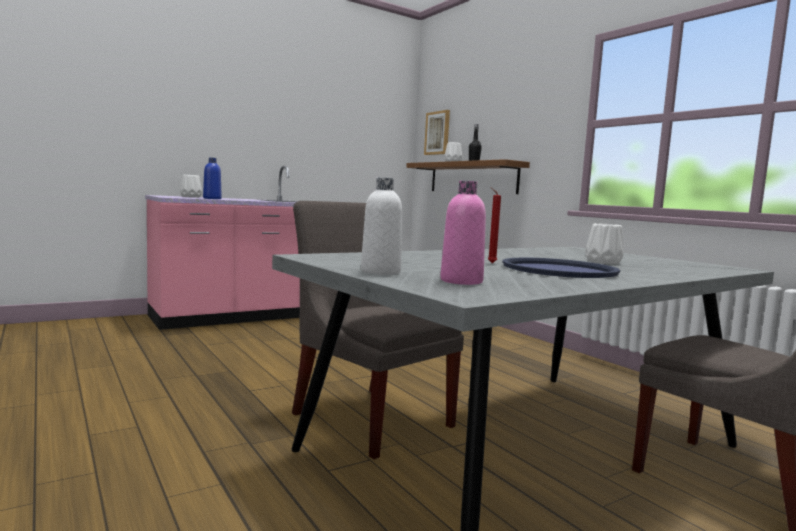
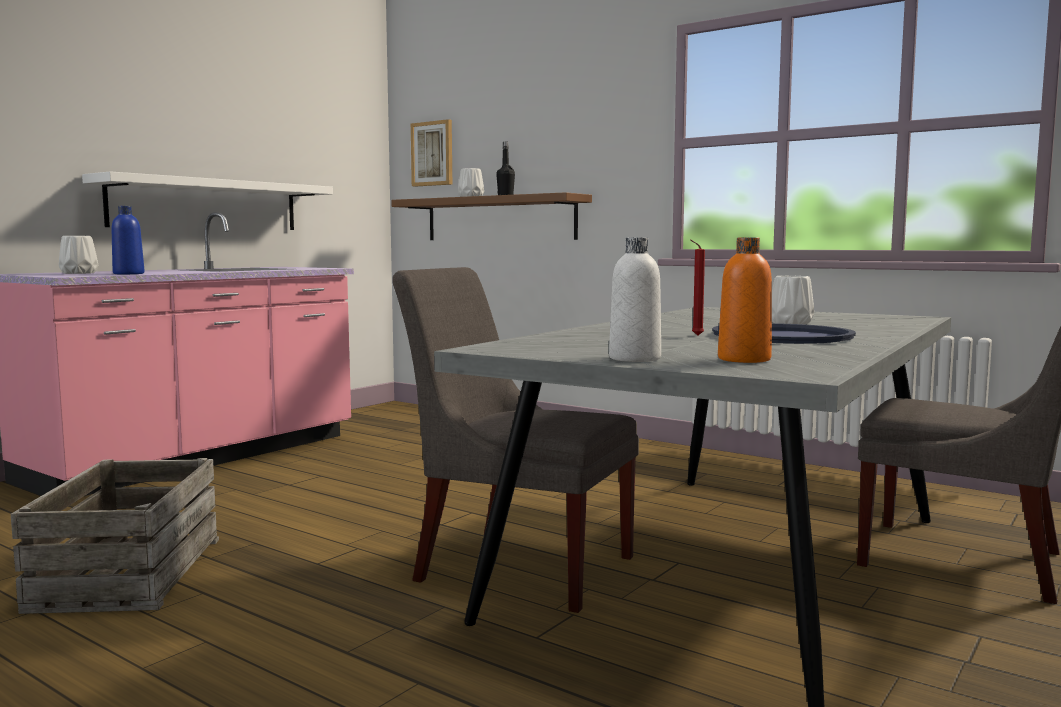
camera: 20 degrees left, 0 degrees up
(145, 376) = (127, 573): none -> crate
(283, 161) = (206, 205): none -> white shelf
(461, 281) = (744, 359): pink bottle -> orange bottle

